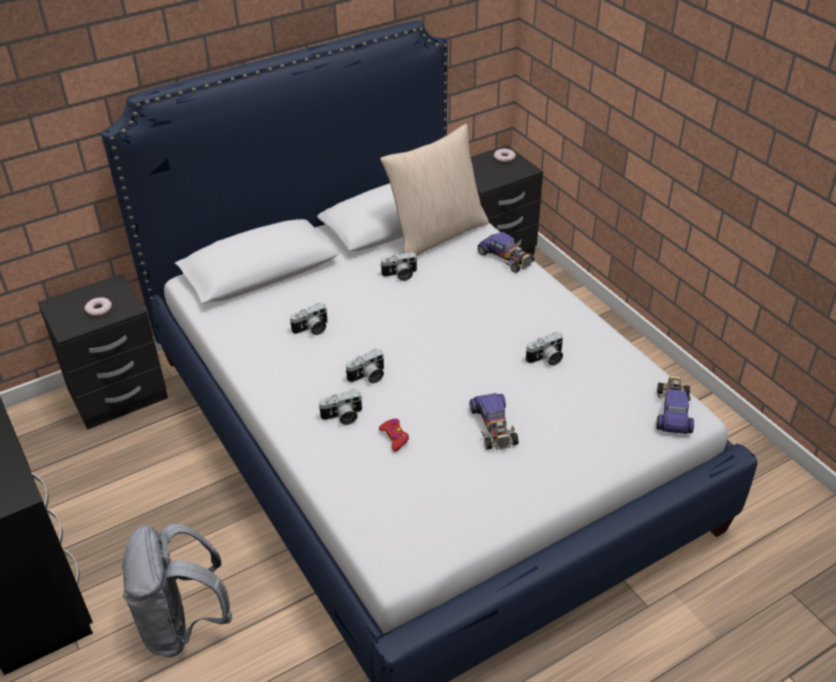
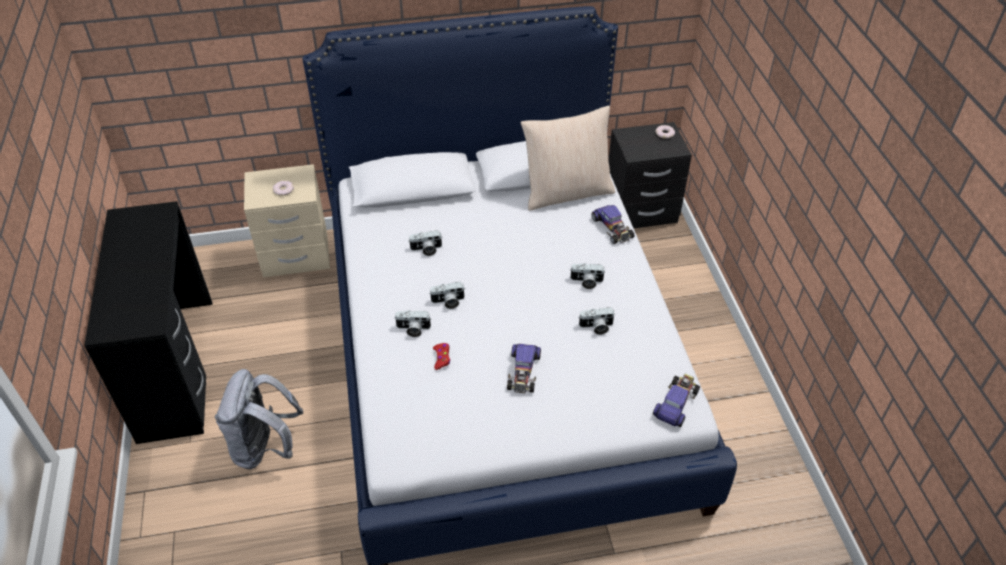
camera: 20 degrees right, 5 degrees up
(118, 394) = (296, 255): black nightstand -> beige nightstand
(400, 275) = (518, 221): camera -> camera (586, 282)

